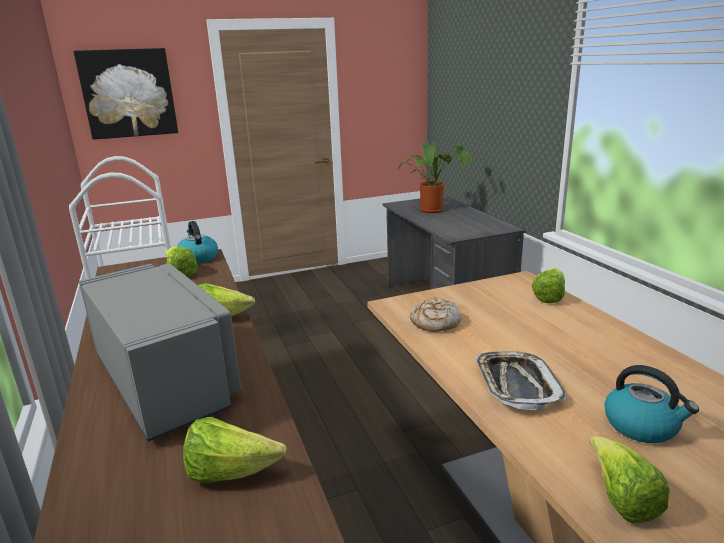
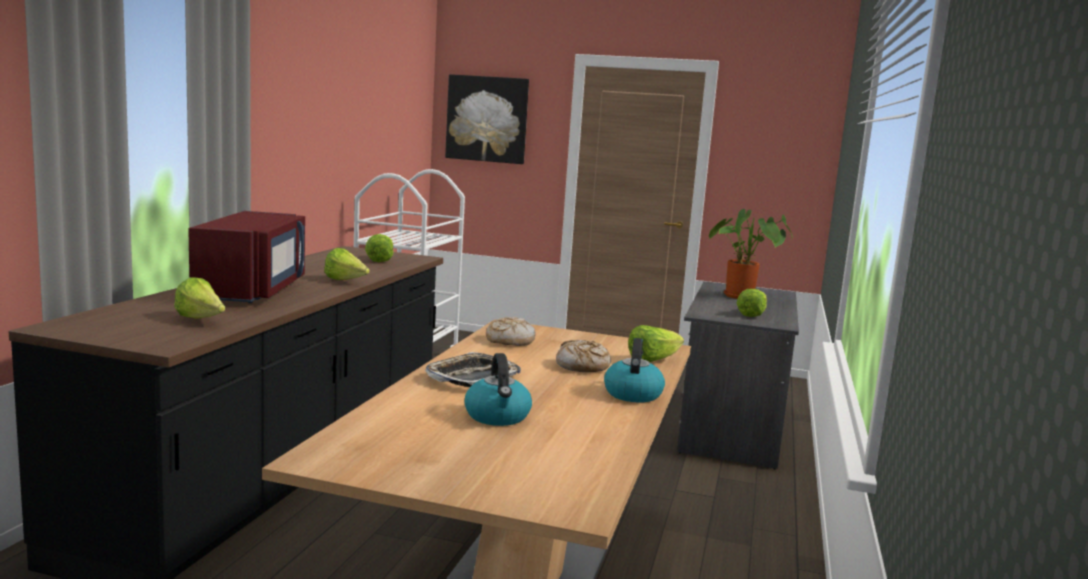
camera: 35 degrees right, 10 degrees down
(167, 381) = (253, 291): grey microwave -> red microwave
(198, 258) = (413, 257): kettle -> kettle (632, 394)
(535, 326) = (582, 366): none -> bread
(621, 499) = (388, 423): lettuce -> lettuce (752, 314)

